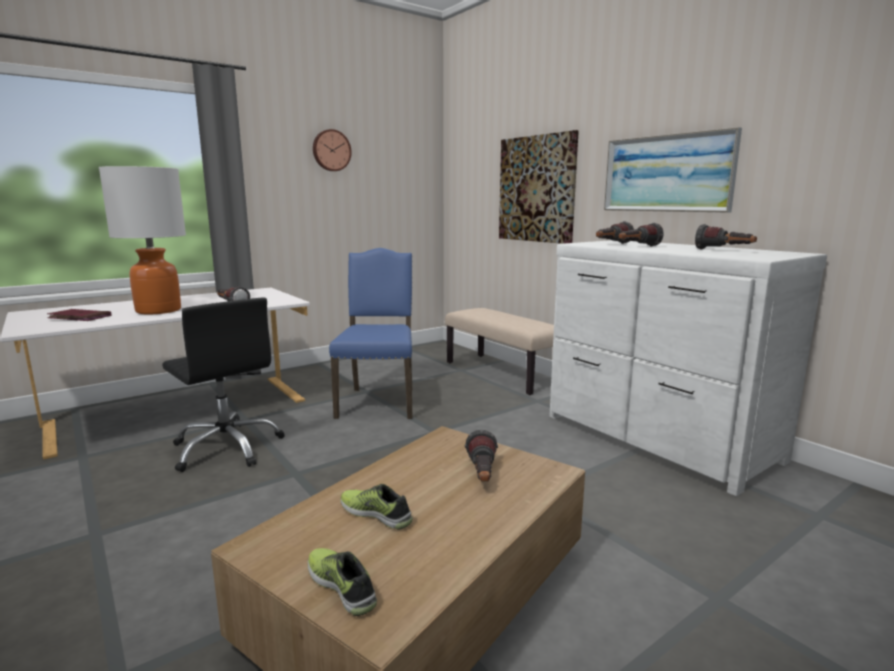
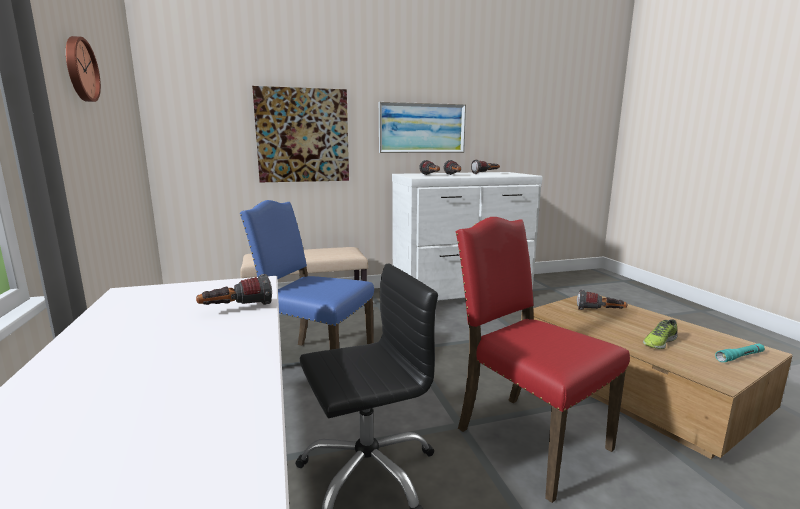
camera: 70 degrees left, 0 degrees up
(80, 318) = (156, 436): red book -> none
(158, 310) = (200, 356): table lamp -> none
(278, 509) = (527, 438): none -> red chair
(342, 586) = (740, 357): shoe -> turquoise flashlight

